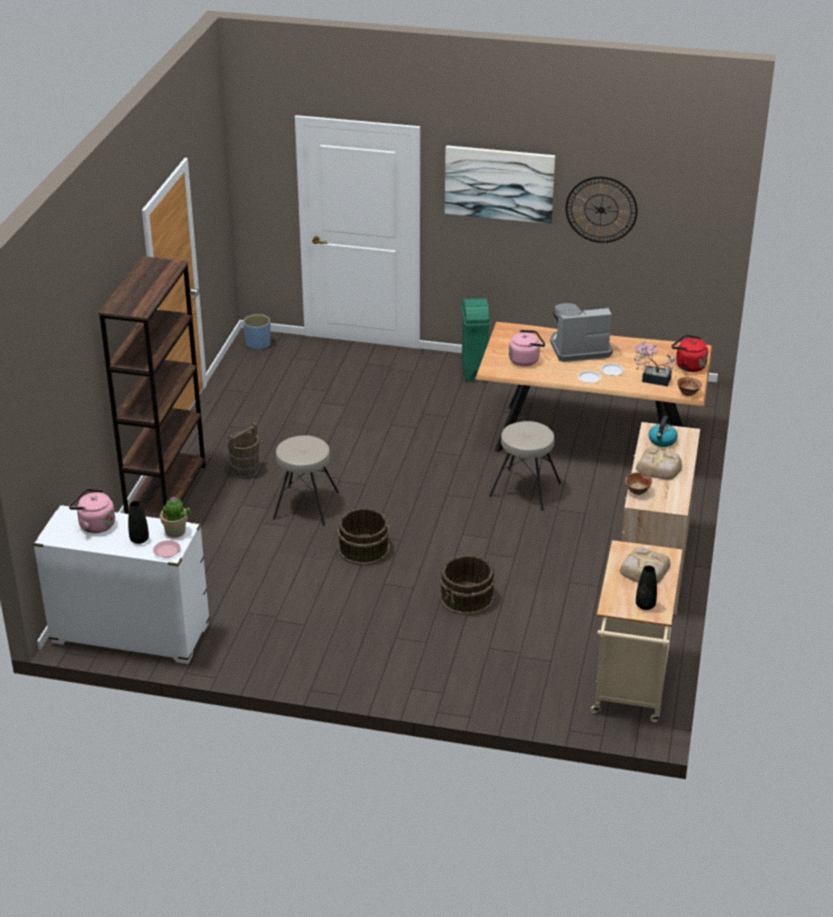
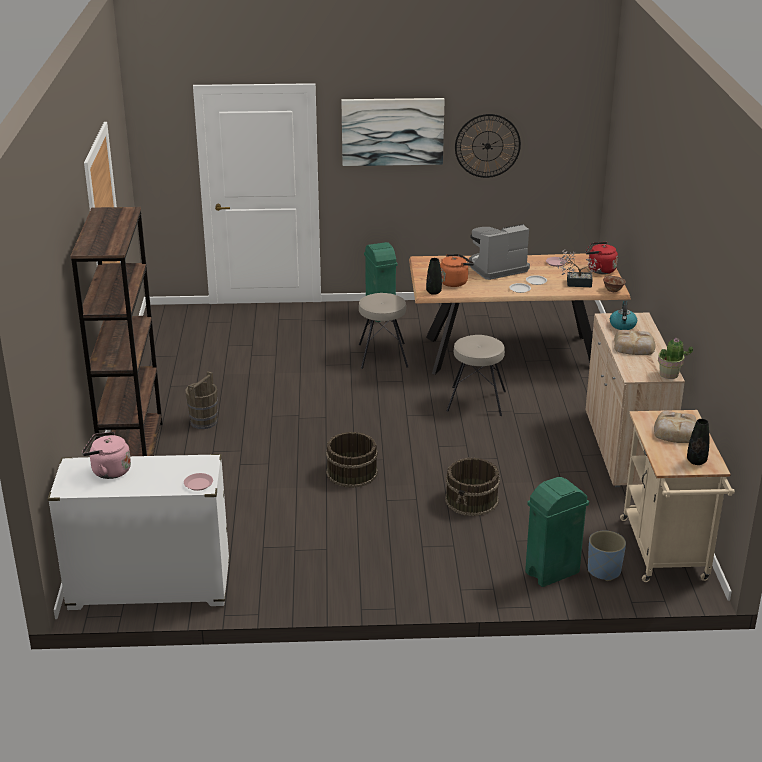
camera: 15 degrees left, 5 degrees down
(139, 540) = (163, 478): black vase -> black vase (433, 292)
(175, 532) = (199, 465): potted plant -> potted plant (669, 374)
(258, 344) = (168, 316): blue planter -> blue planter (604, 571)
(305, 505) = (276, 443): beige stool -> beige stool (382, 355)
(506, 686) = (551, 572): none -> green trash can
(526, 360) = (454, 282): pink kettle -> orange kettle
(637, 491) = (628, 368): bowl -> none

